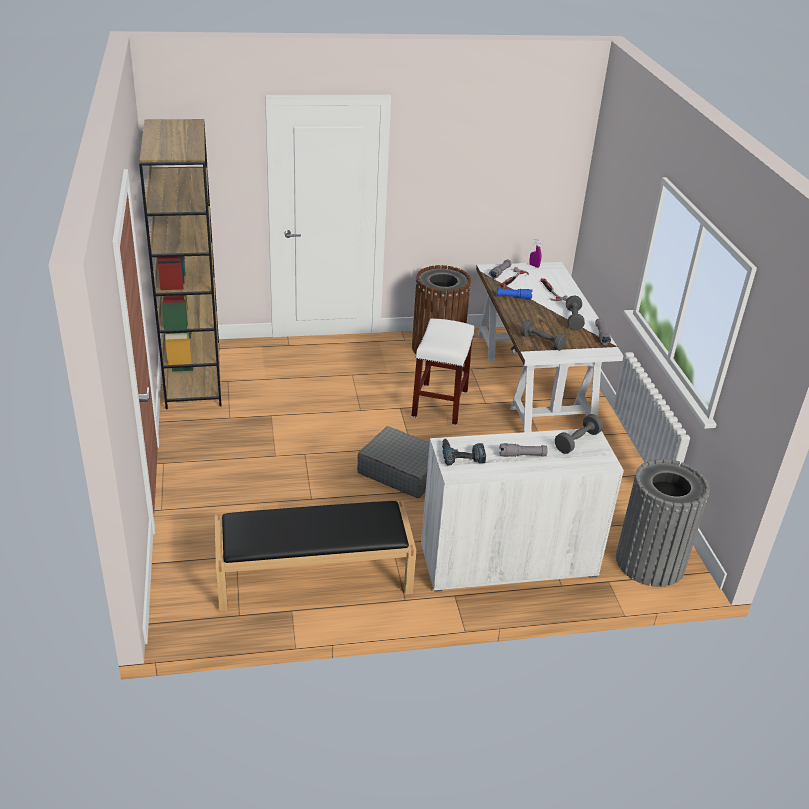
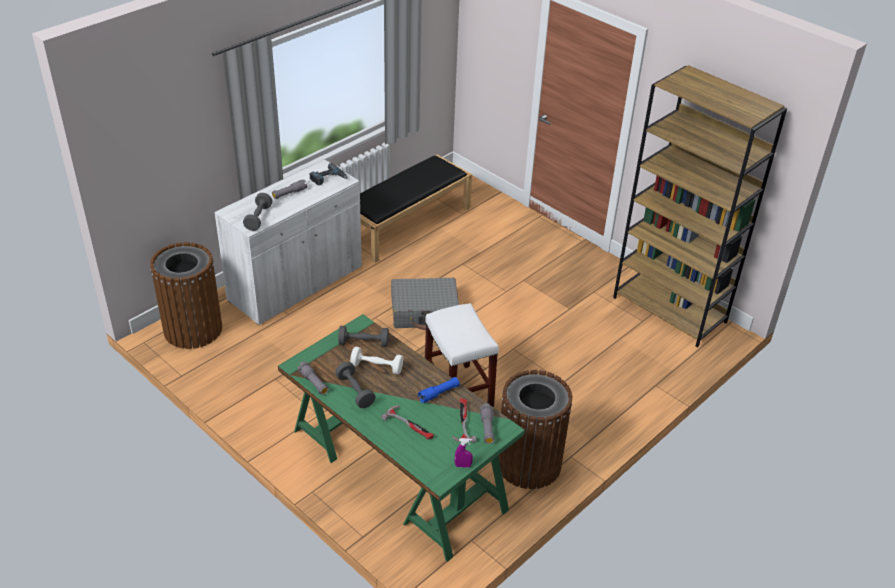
camera: 145 degrees right, 5 degrees up
(534, 382) = (396, 470): white desk -> green desk
(545, 325) = (376, 367): none -> white dumbbell
(650, 562) = (193, 329): grey trash can -> brown trash can

